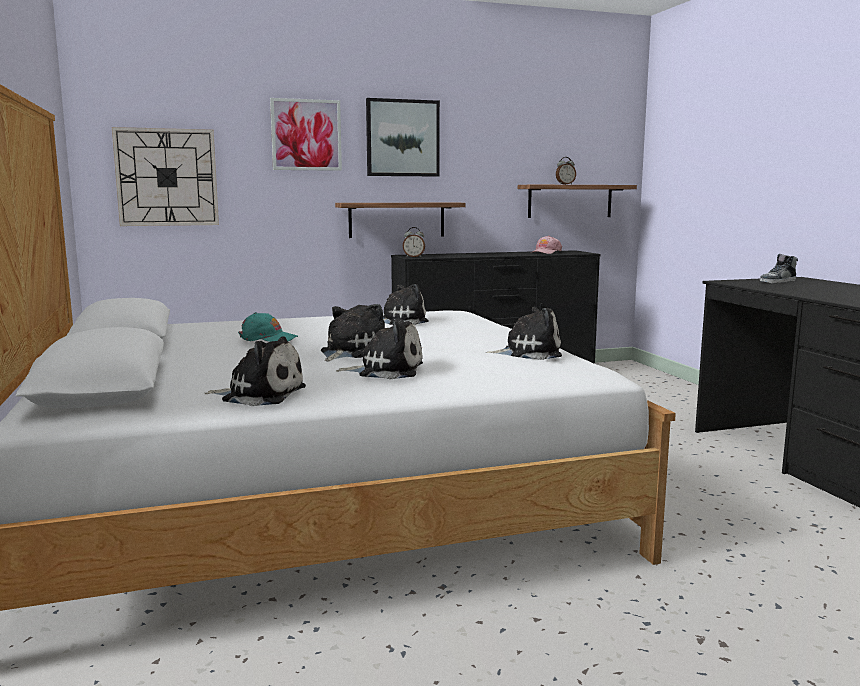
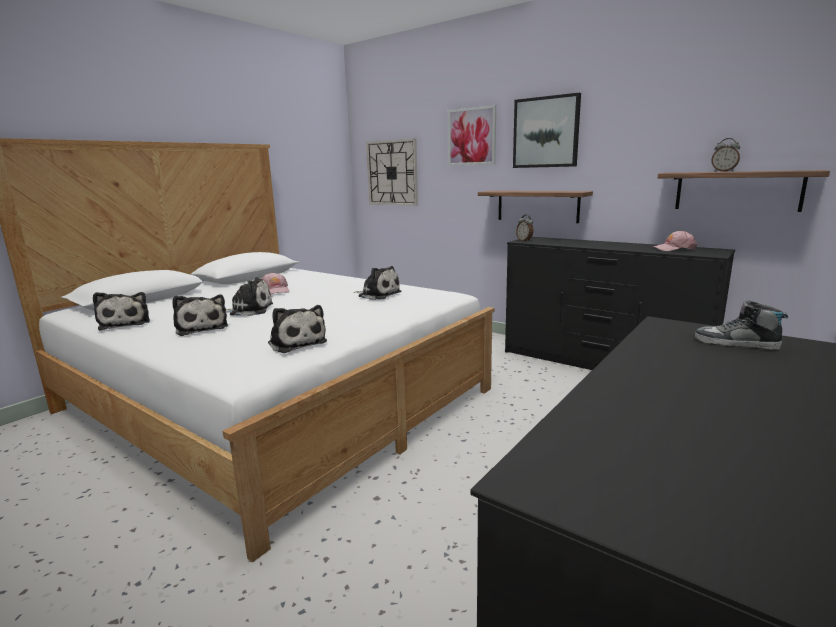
camera: 55 degrees right, 5 degrees up
(268, 339) = (275, 290): turquoise cap -> pink cap

